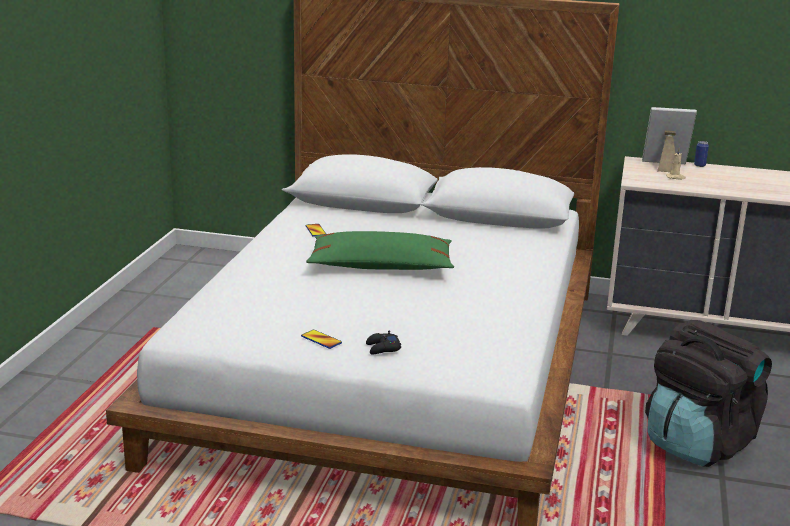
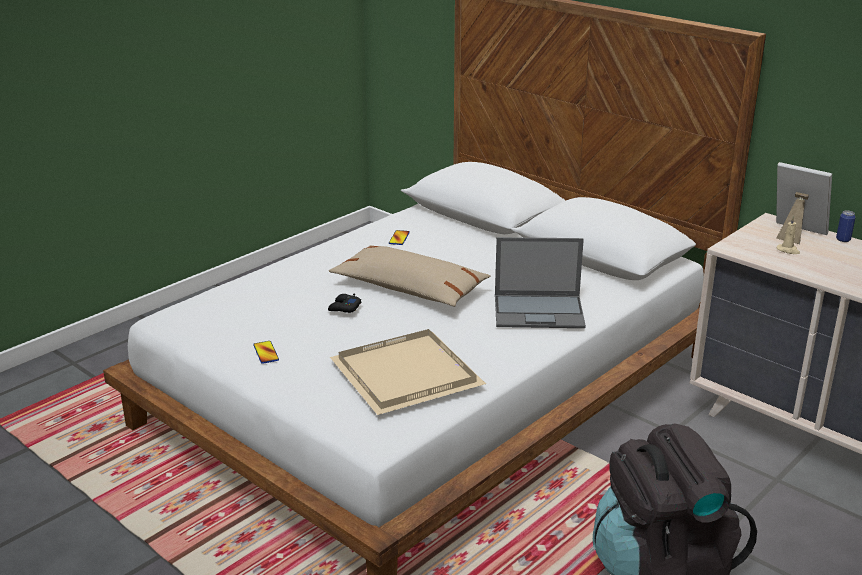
camera: 30 degrees right, 5 degrees up
(381, 266) = (409, 289): green pillow -> beige pillow
(382, 348) = (307, 375): black game controller -> black game controller (344, 308)
(470, 329) = (409, 375): none -> beige tray
(509, 263) = (540, 311): none -> laptop

